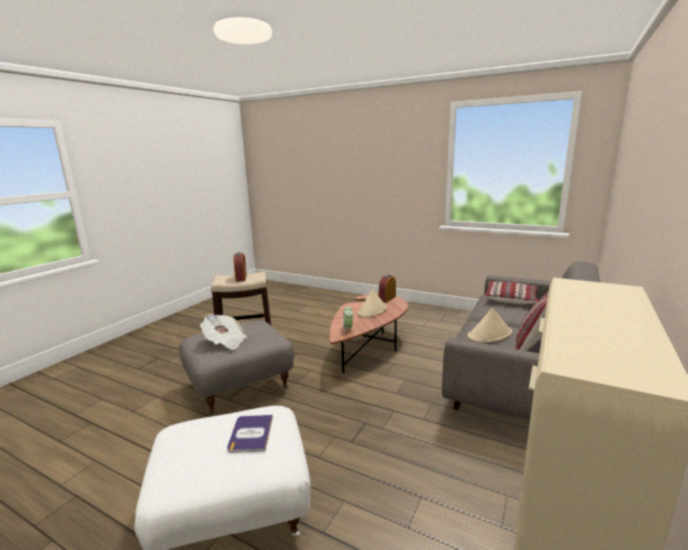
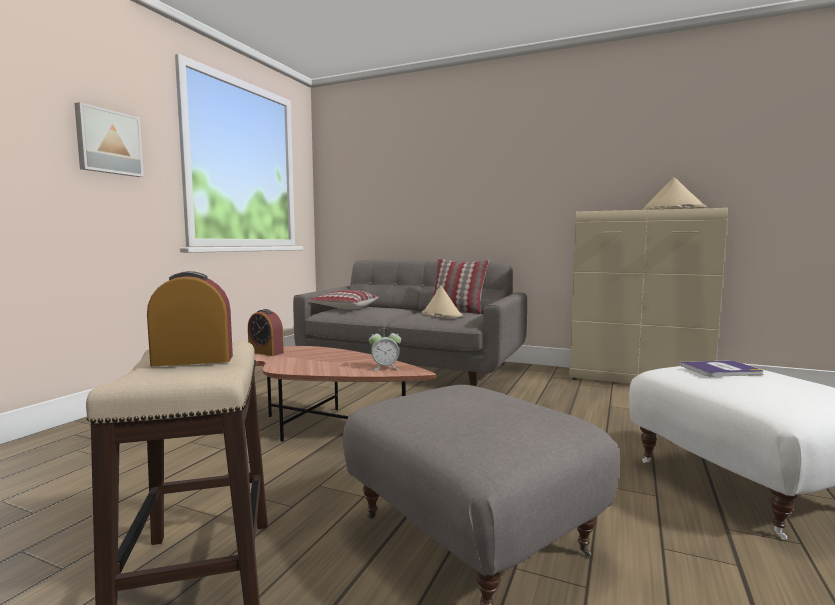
camera: 95 degrees left, 10 degrees down
(225, 342) = (505, 412): newspaper -> none
(372, 310) = (314, 358): beige hat -> beige hat (672, 209)
(402, 169) = (108, 142): none -> picture

